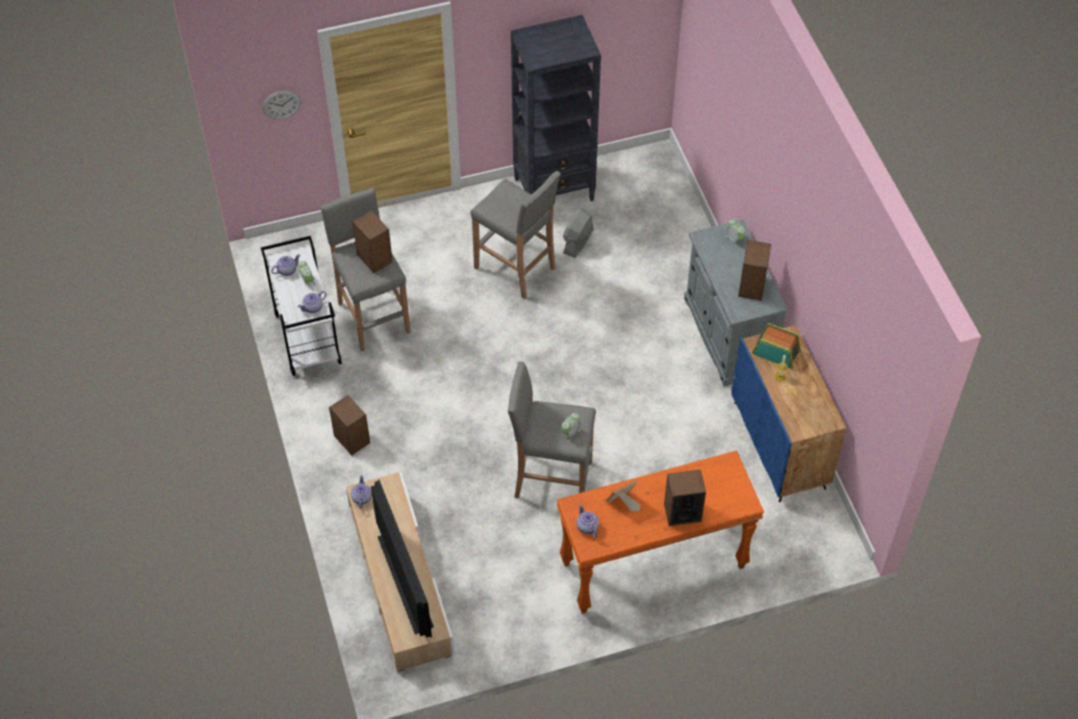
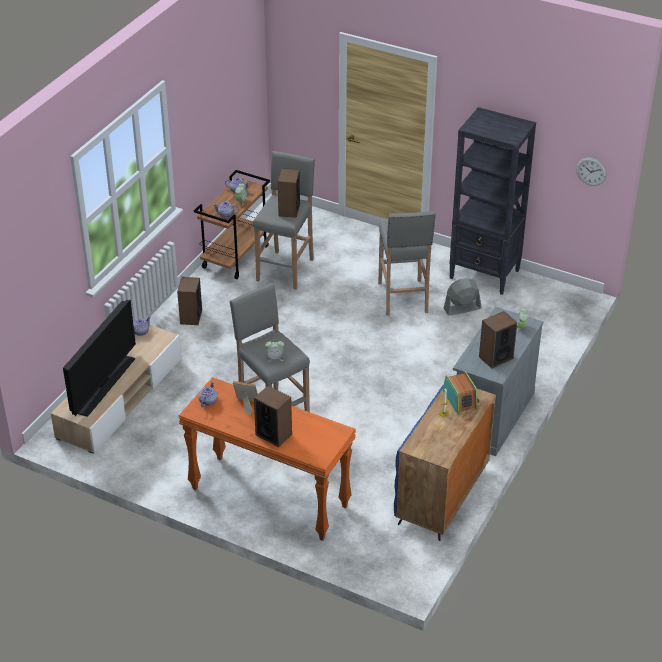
camera: 45 degrees right, 15 degrees down
(281, 104) = (307, 84): wall clock -> wall clock (591, 171)
(307, 338) = (235, 256): white cart -> brown cart

